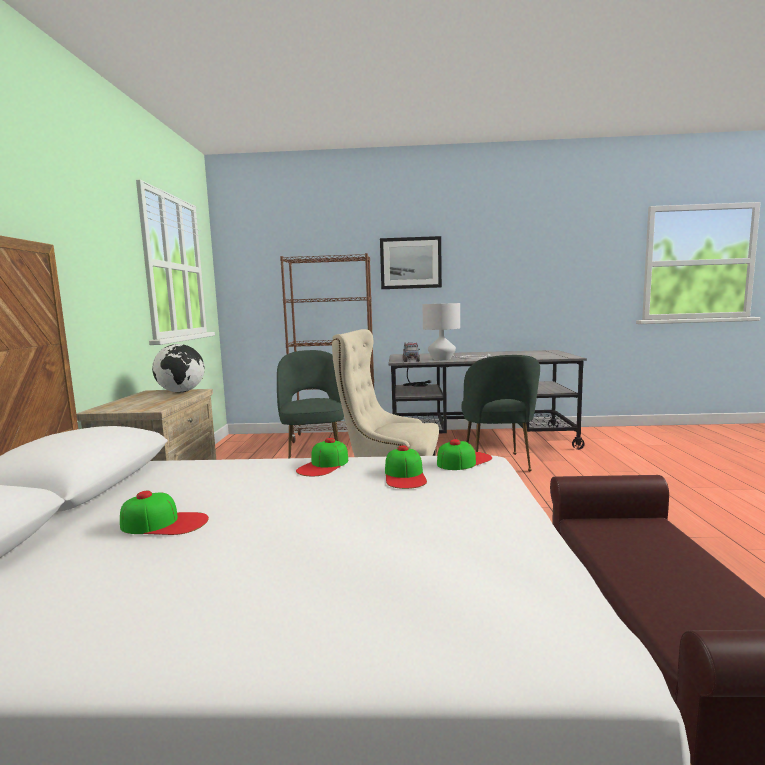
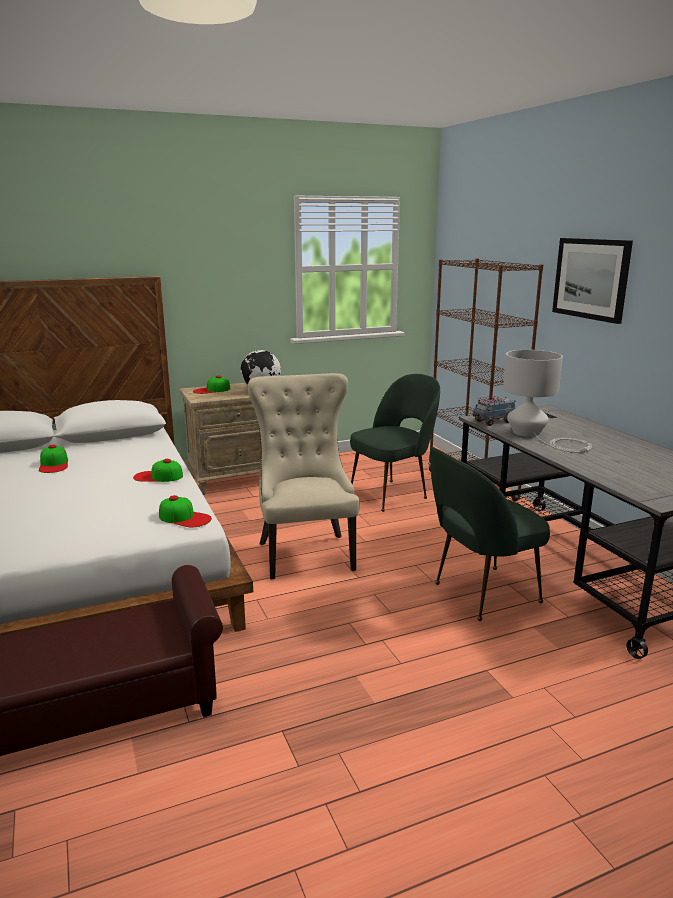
camera: 65 degrees right, 10 degrees up
(405, 475) = (141, 503): cap -> cap (211, 390)

